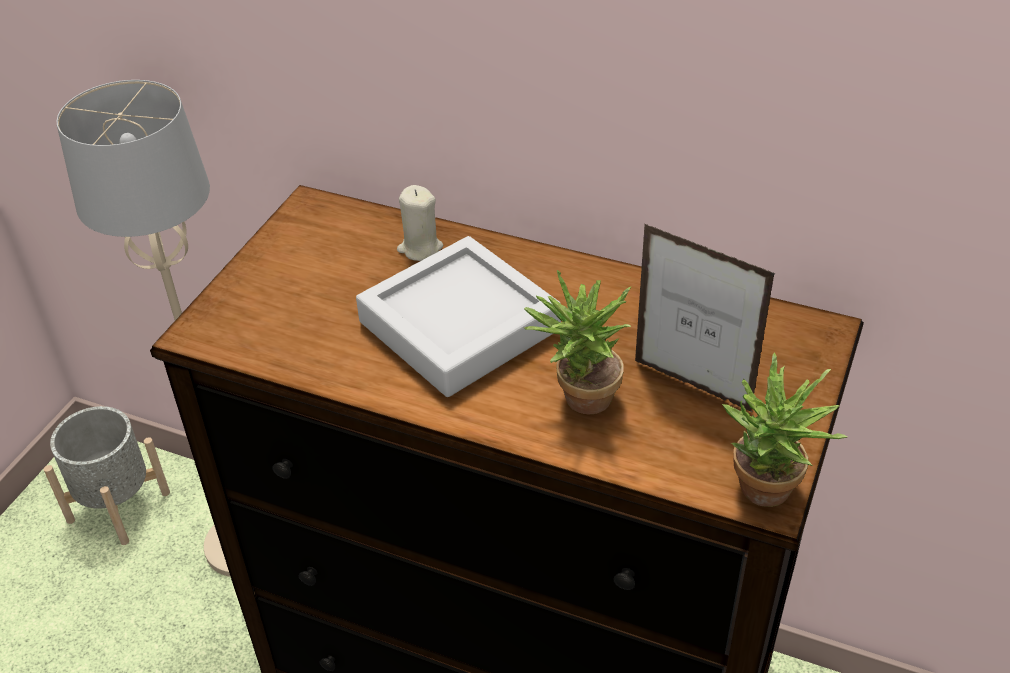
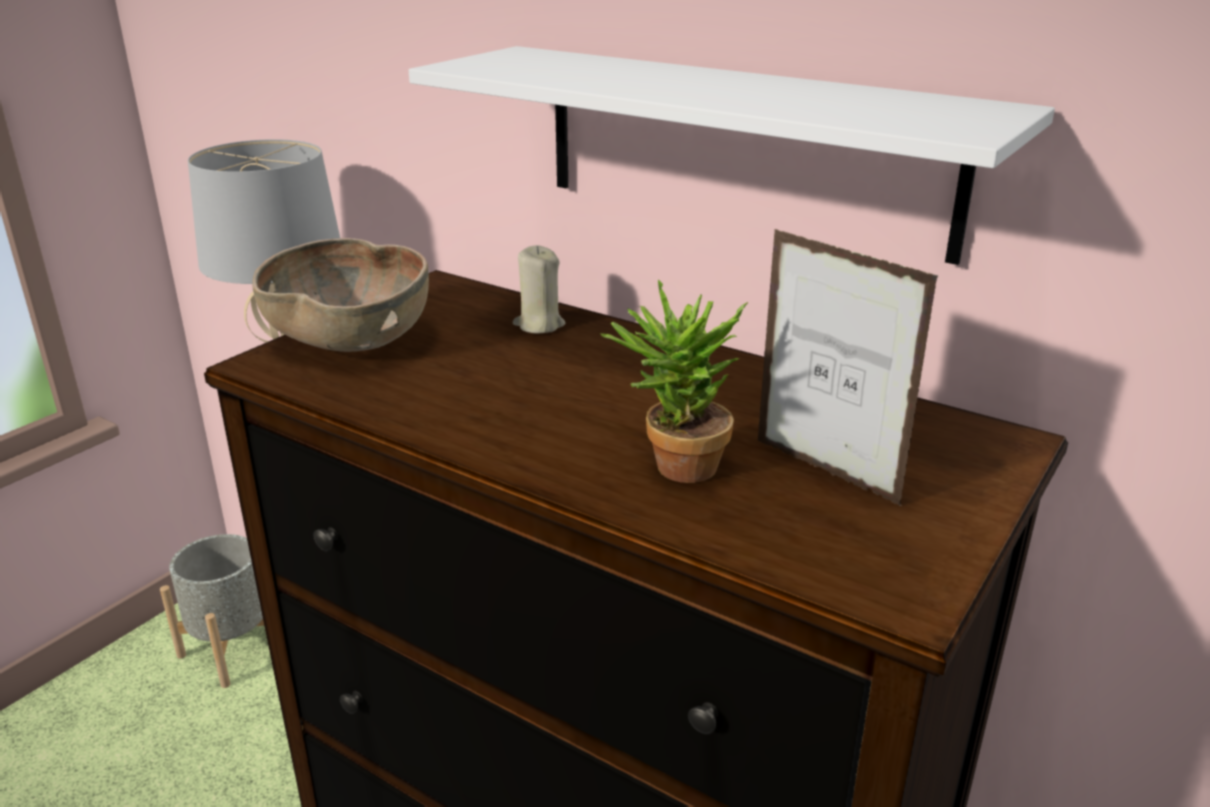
camera: 10 degrees right, 15 degrees down
(264, 291) = (352, 339): none -> brown bowl
(459, 326) = (554, 388): grey tray -> none
(590, 101) = (742, 148): none -> white shelf
(767, 496) = (906, 597): potted plant -> none

